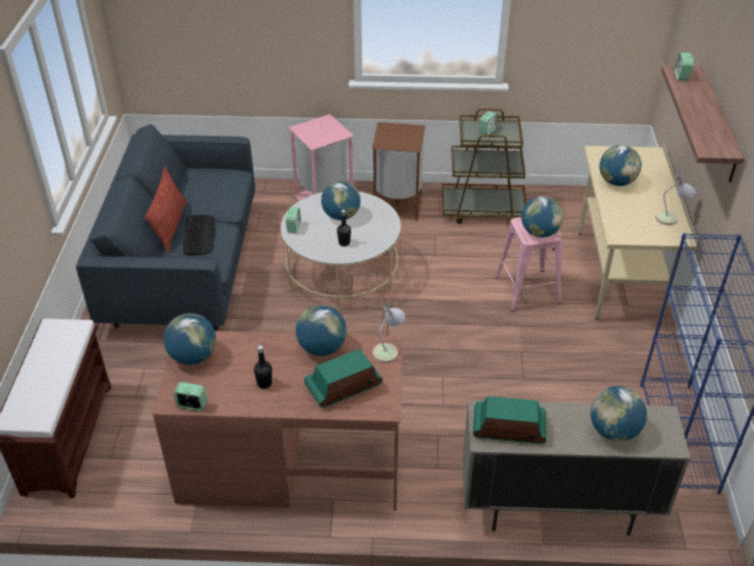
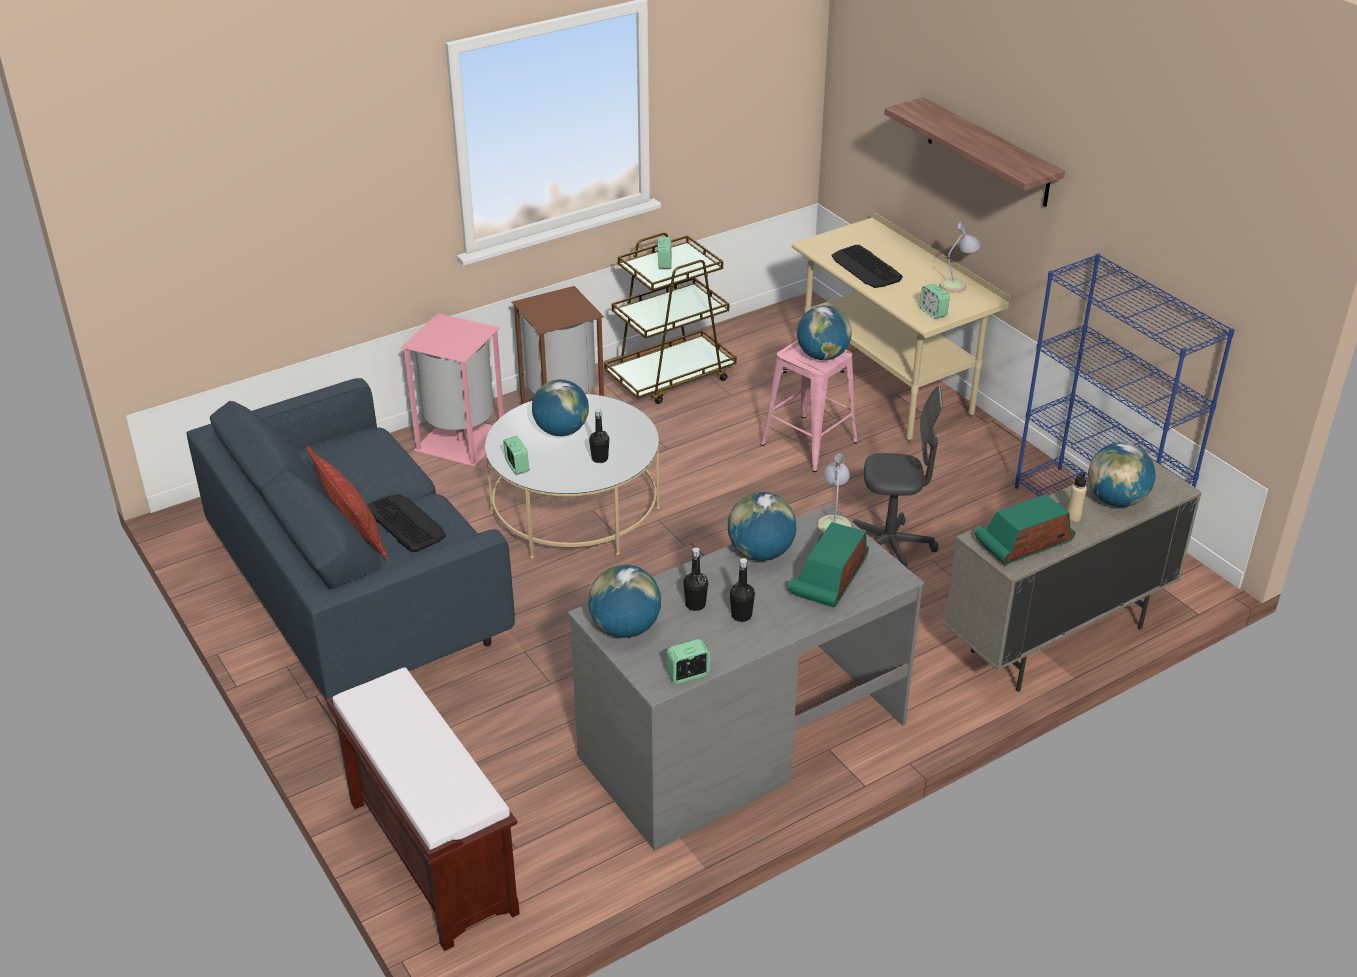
camera: 35 degrees left, 5 degrees down
(247, 362) = (695, 604): none -> black bottle
(290, 463) = (742, 739): brown desk -> grey desk
(509, 386) = (891, 548): none -> grey office chair
(566, 427) = (1073, 517): none -> beige bottle
(616, 182) = (866, 268): globe -> keyboard
(681, 76) = (916, 112): alarm clock -> alarm clock (933, 312)

